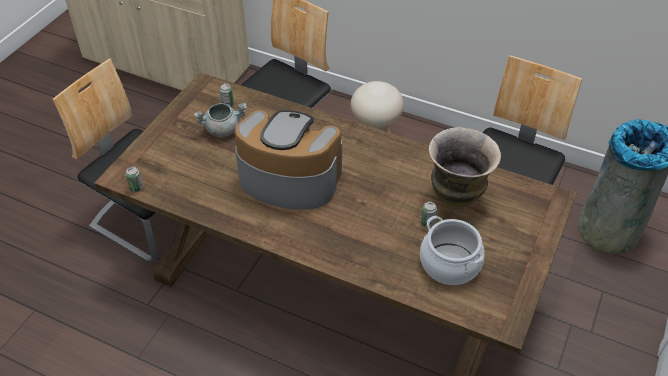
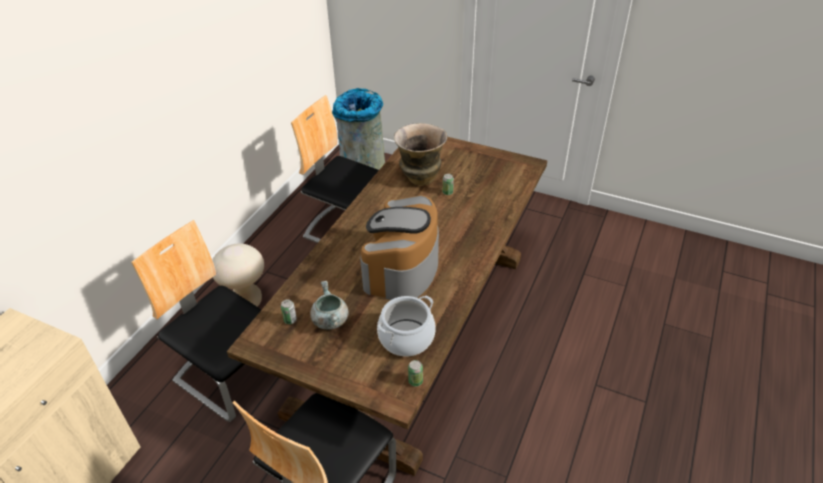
camera: 90 degrees left, 5 degrees down
(450, 264) = (484, 184): cooking pot -> cooking pot (406, 337)

